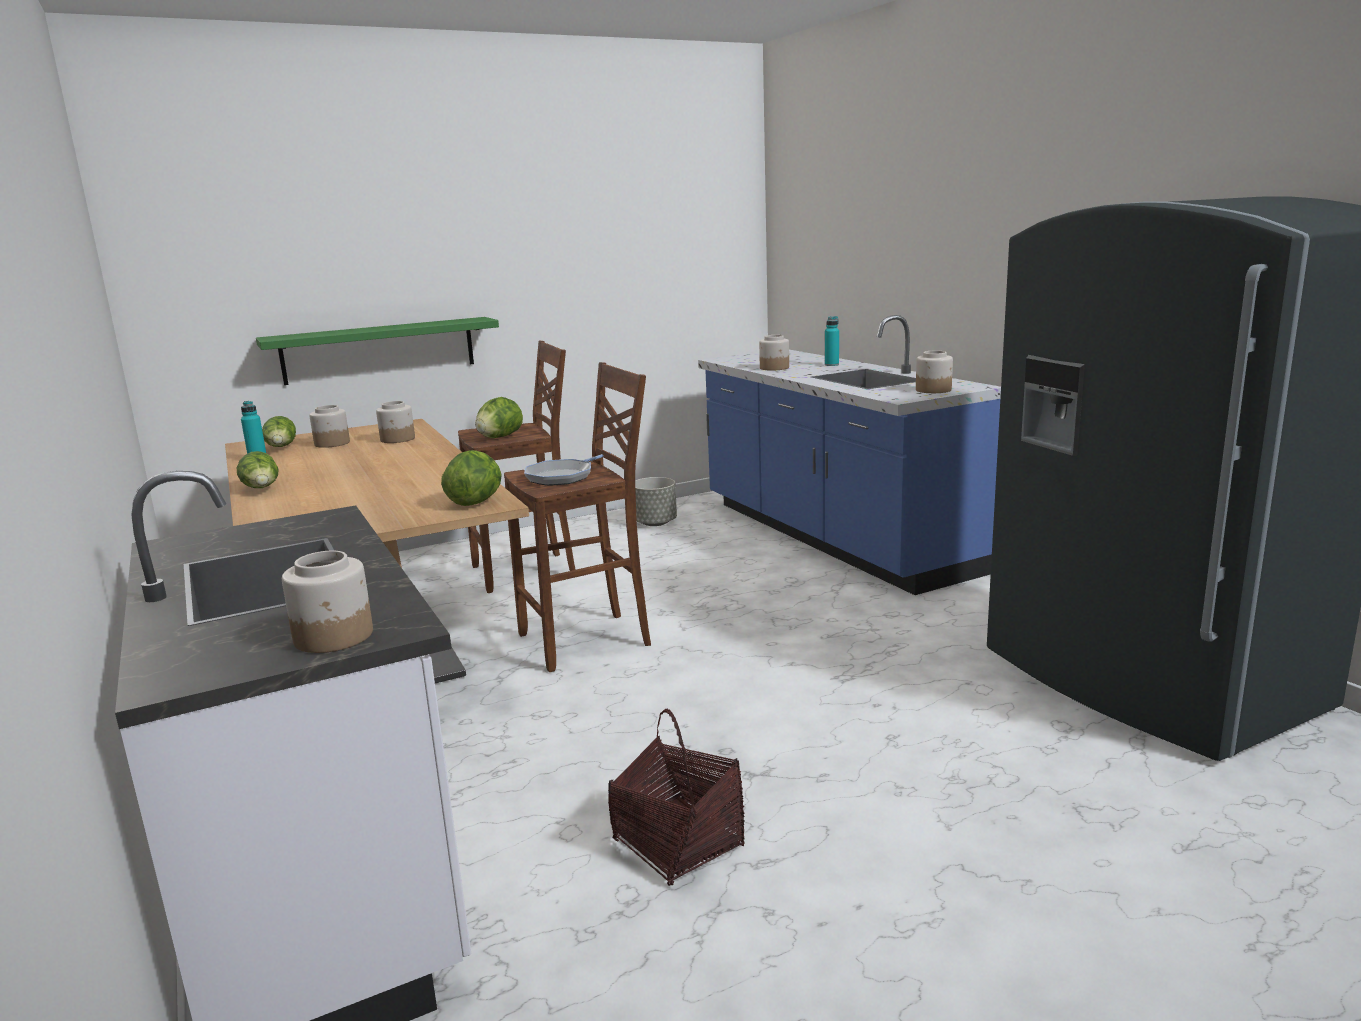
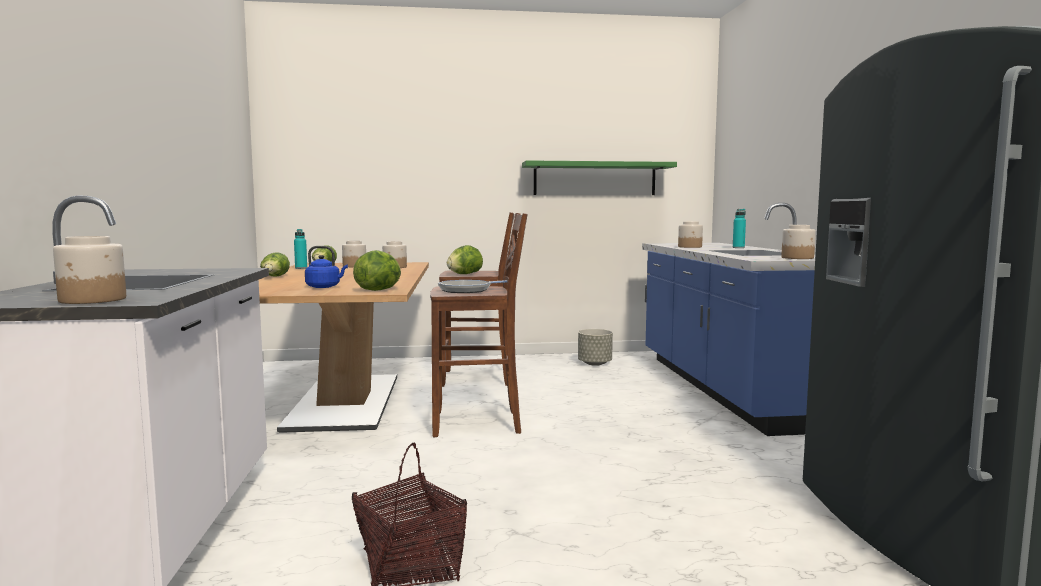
camera: 20 degrees right, 10 degrees down
(379, 350) = (413, 216): green shelf -> green shelf (594, 179)
(386, 505) = (325, 287): none -> blue kettle

